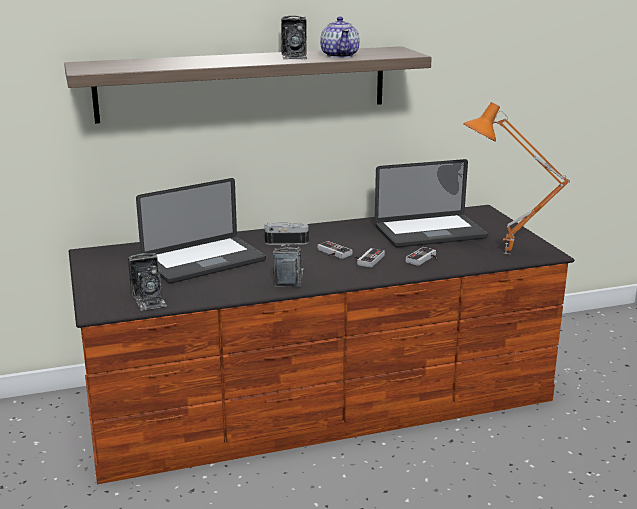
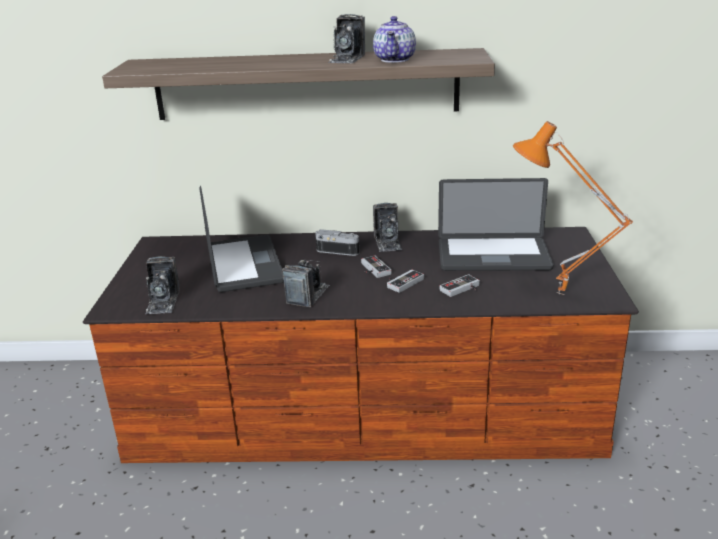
camera: 20 degrees right, 5 degrees up
(204, 261) = (244, 265): laptop -> laptop turned 90 degrees counterclockwise
(327, 231) = (387, 242): none -> camera

